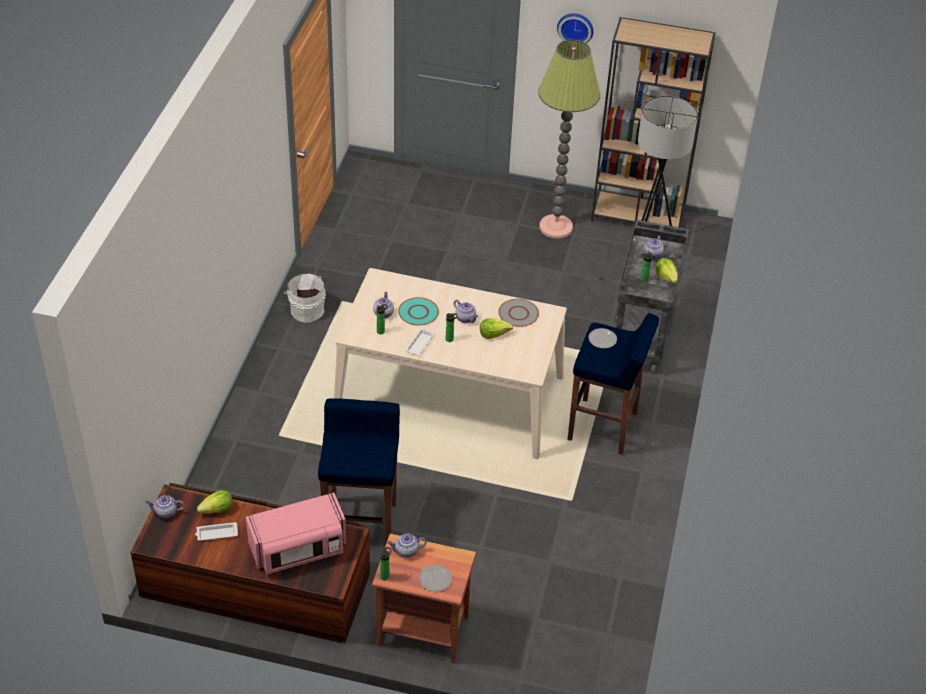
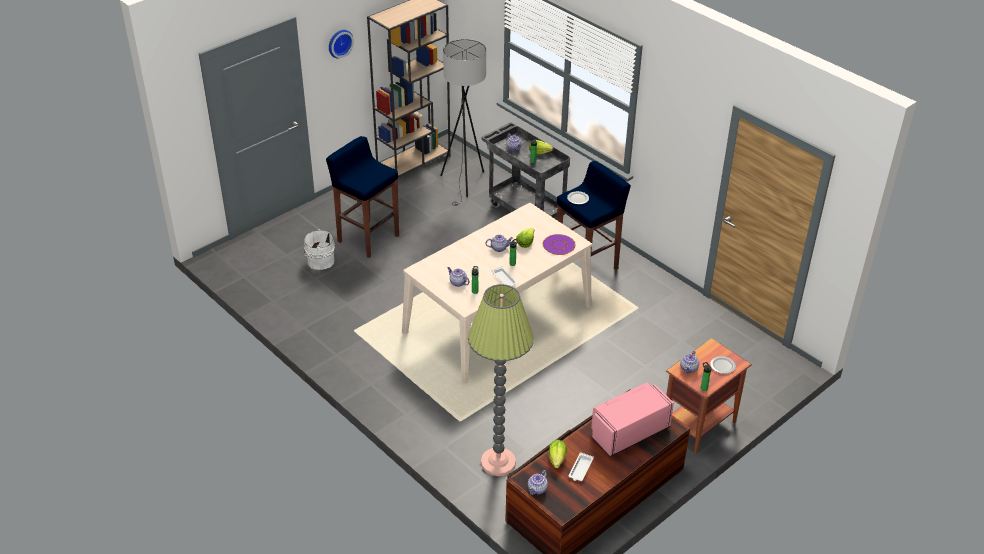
camera: 55 degrees left, 5 degrees down
(298, 549) = (628, 431): pink microwave -> pink microwave turned 135 degrees counterclockwise
(306, 310) = (343, 352): white bucket -> white bucket (319, 261)
(361, 523) = (580, 414): blue stool -> blue stool (367, 238)
(418, 312) = (472, 266): turquoise plate -> none
(512, 361) = (558, 245): none -> purple plate
(518, 313) = (516, 224): grey plate -> none
(555, 227) = (386, 200): floor lamp -> floor lamp (498, 462)

